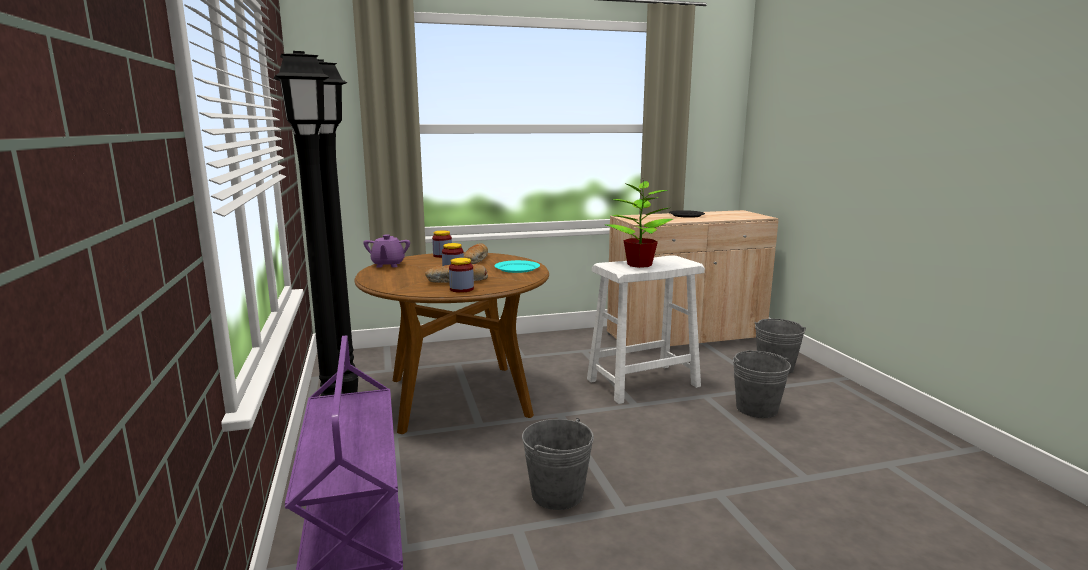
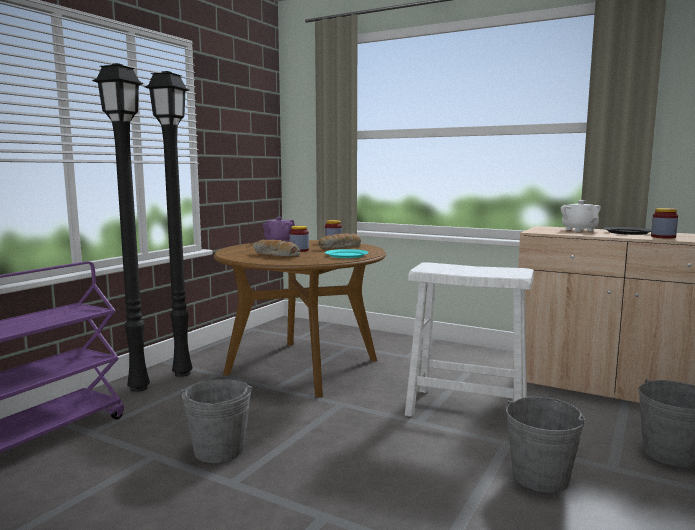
camera: 45 degrees right, 5 degrees down
(461, 289) = (258, 259): jar -> jar (663, 237)
(638, 265) = (459, 269): potted plant -> none
(654, 216) = (579, 230): none -> white teapot

